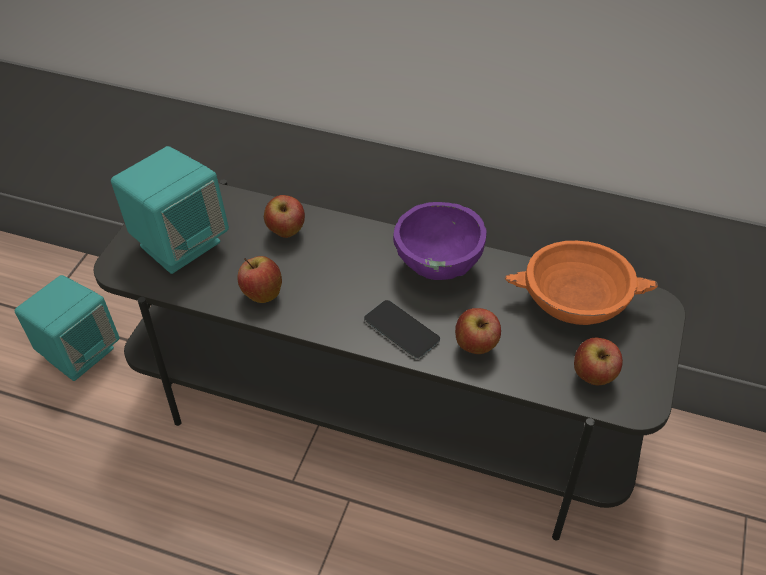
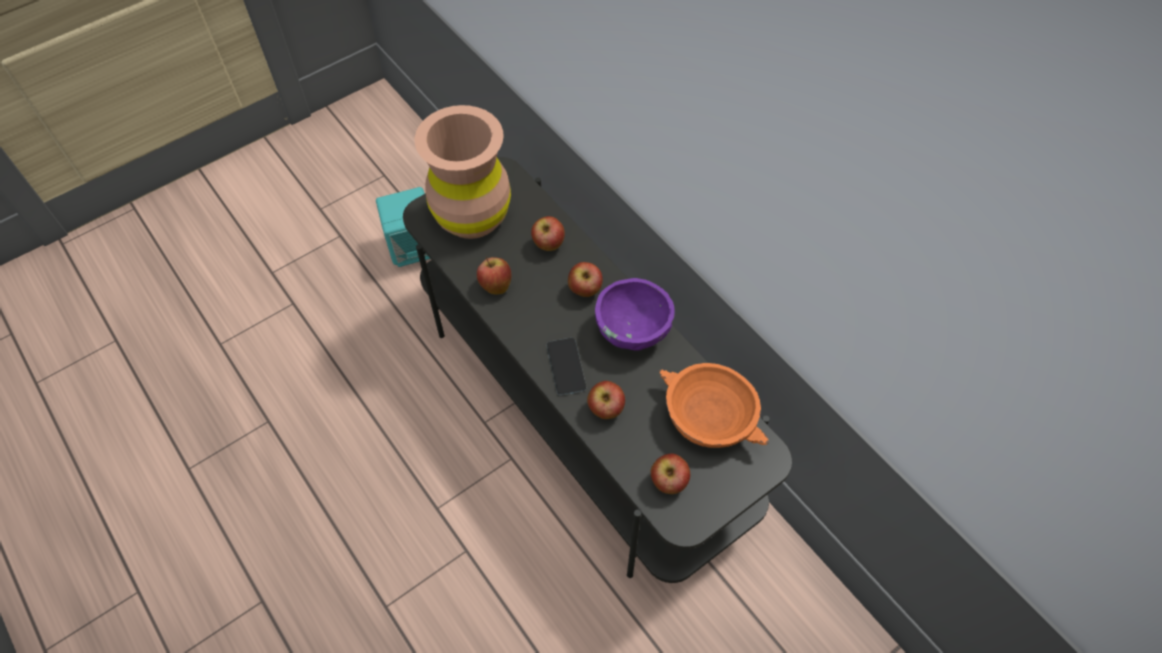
camera: 35 degrees right, 10 degrees up
(179, 243) = (472, 216): turquoise speaker -> brown vase
(359, 254) = (585, 291): none -> apple

